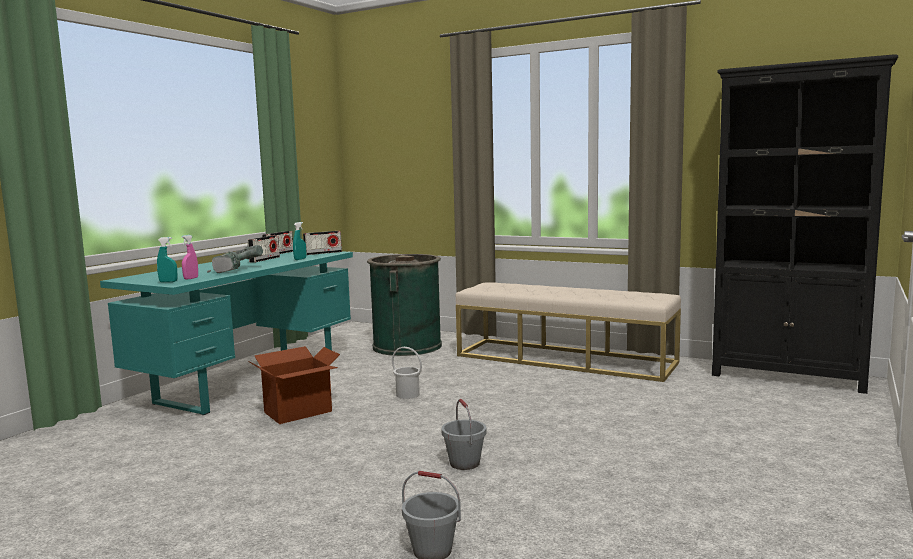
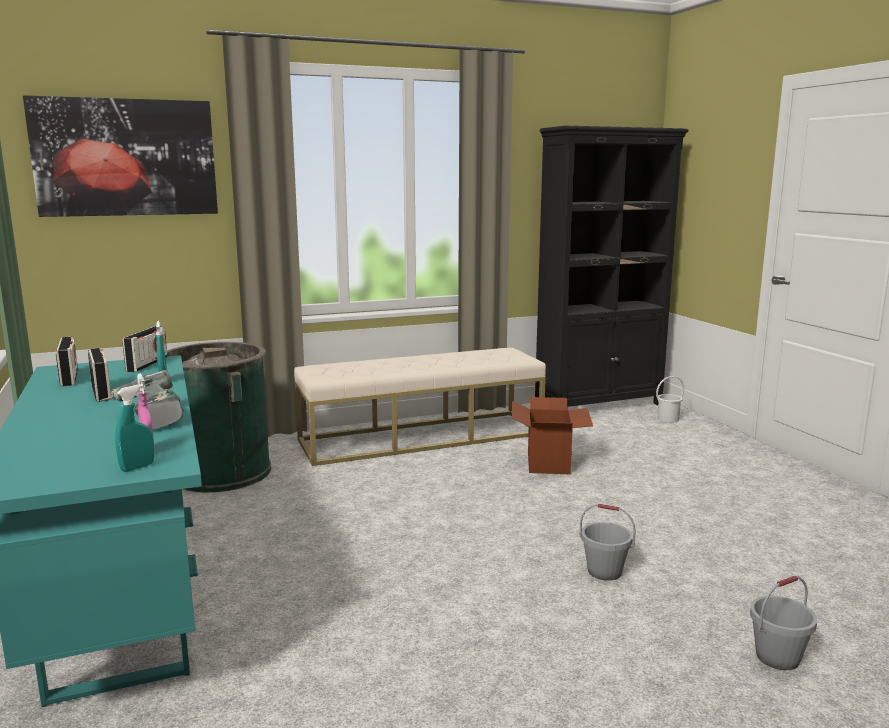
camera: 50 degrees left, 5 degrees up
(298, 412) = (314, 604): cardboard box -> cardboard box (549, 463)
(400, 126) = (126, 158): none -> picture
(408, 394) = (378, 528): white bucket -> white bucket (667, 419)

